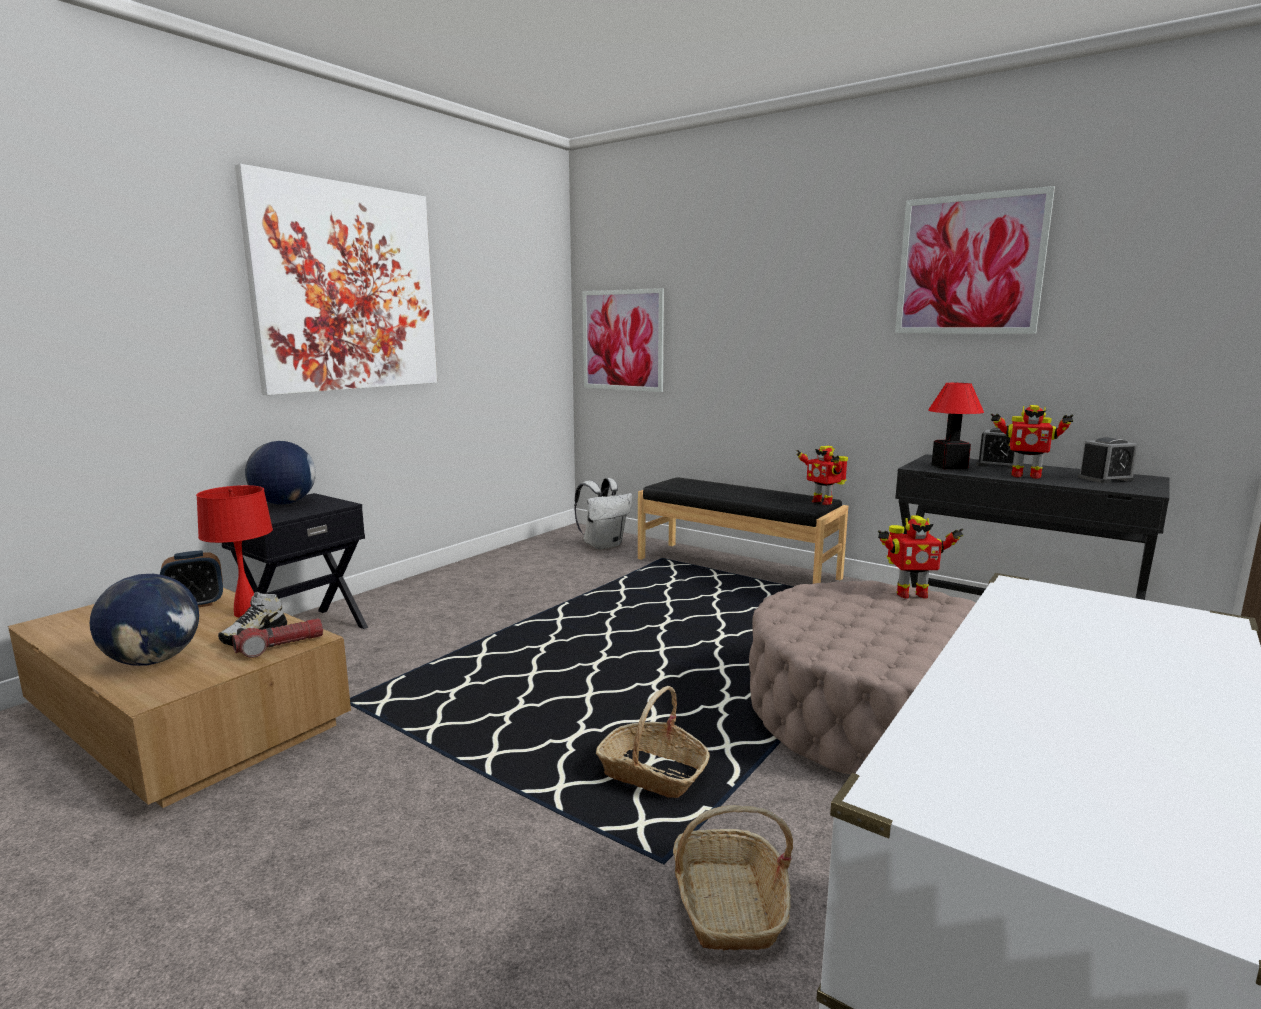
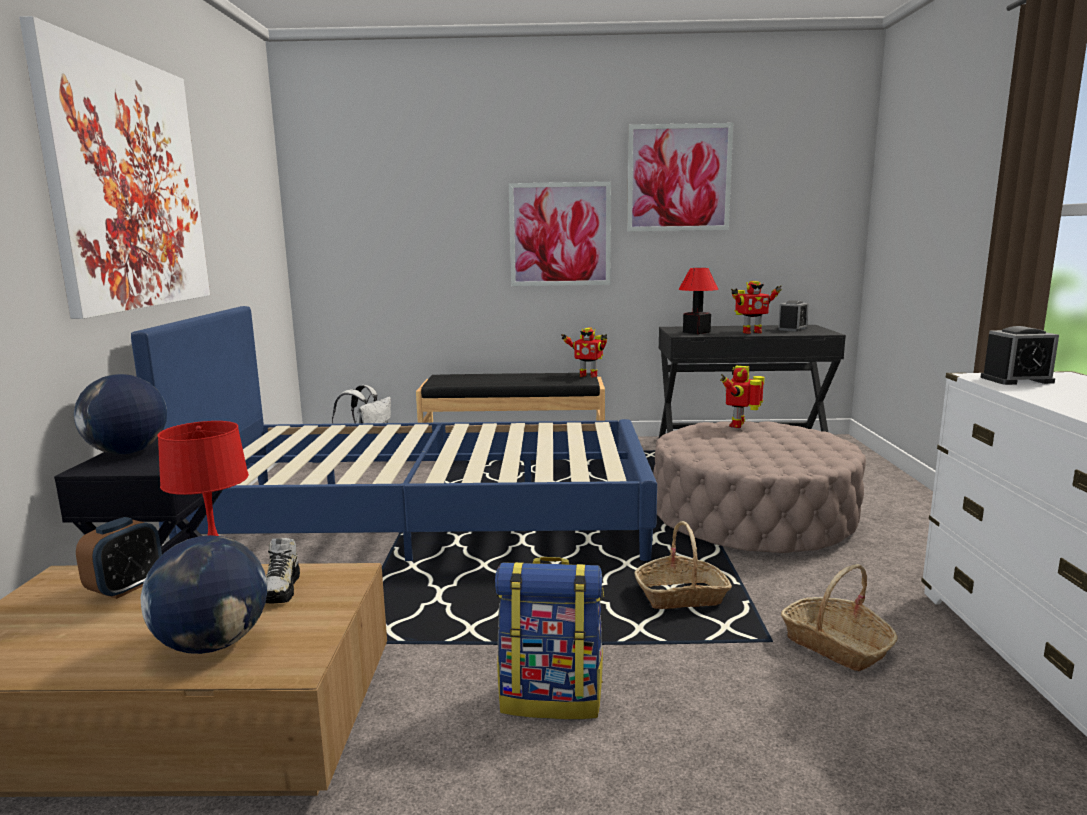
camera: 35 degrees left, 0 degrees up
(280, 646) = (334, 588): flashlight -> none
(395, 815) = (552, 698): none -> backpack
(555, 618) = (428, 520): none -> blue bed
(622, 340) = (353, 244): picture -> picture (560, 234)
(910, 594) = (739, 425): toy robot -> toy robot turned 150 degrees clockwise
(998, 465) = (719, 328): alarm clock -> alarm clock (1016, 380)

